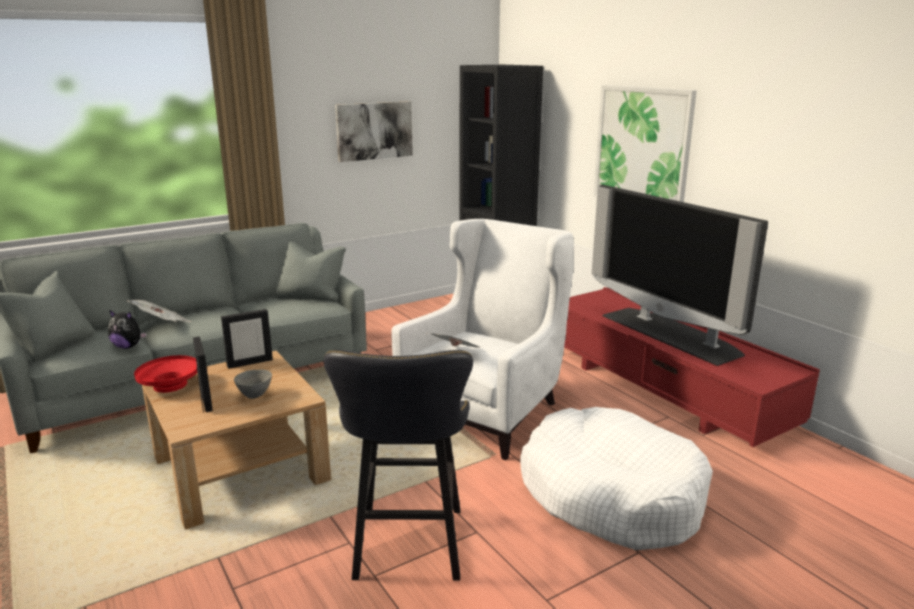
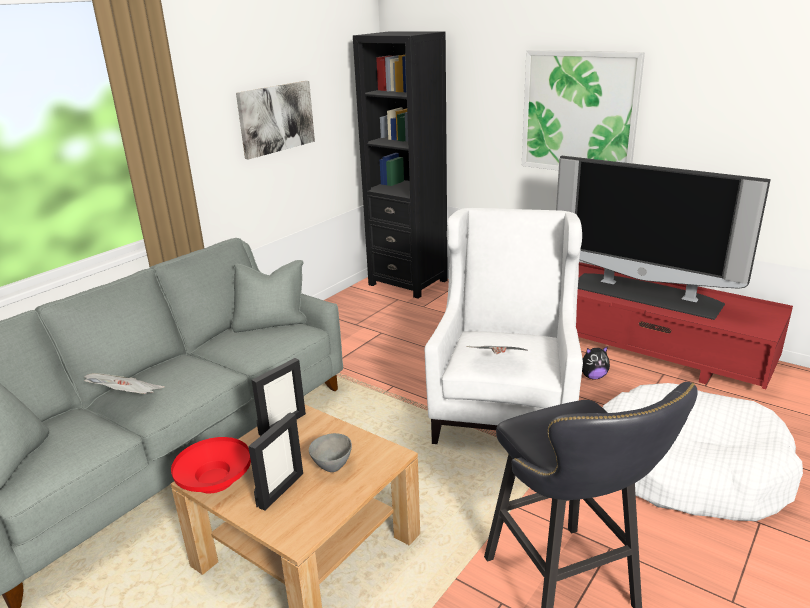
camera: 20 degrees left, 5 degrees up
(128, 346) = (111, 439): plush toy -> plush toy (593, 377)
(205, 401) = (280, 490): picture frame -> picture frame turned 75 degrees clockwise

